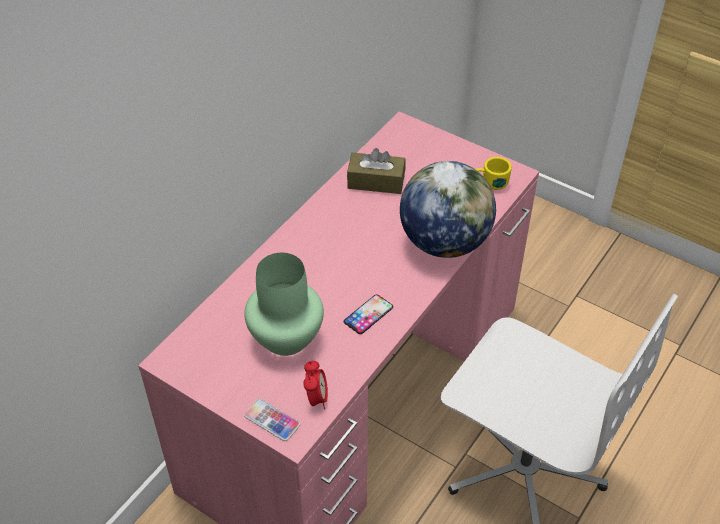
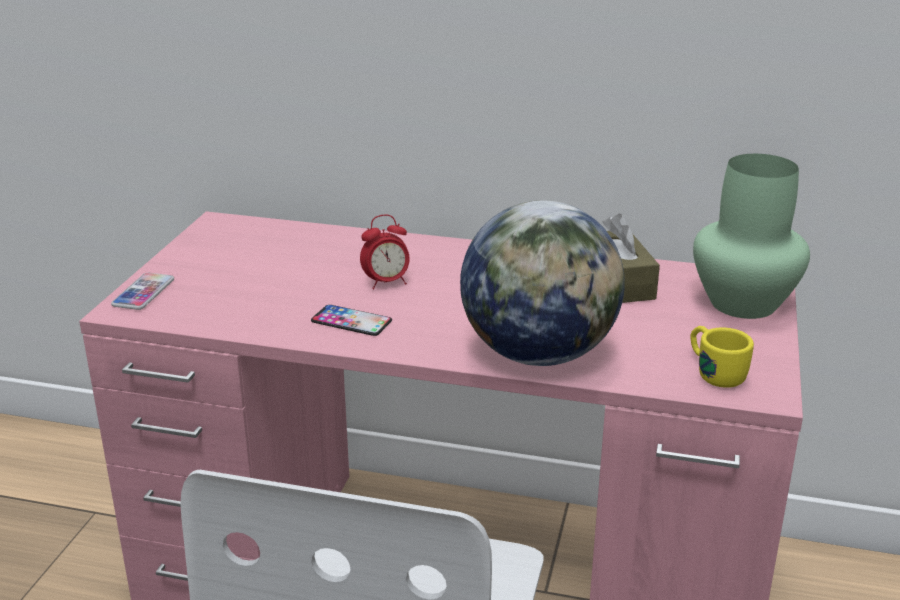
camera: 70 degrees right, 20 degrees down
(287, 337) = (283, 277): green vase -> green vase (745, 304)
(316, 398) = (187, 313): alarm clock -> alarm clock (386, 283)

